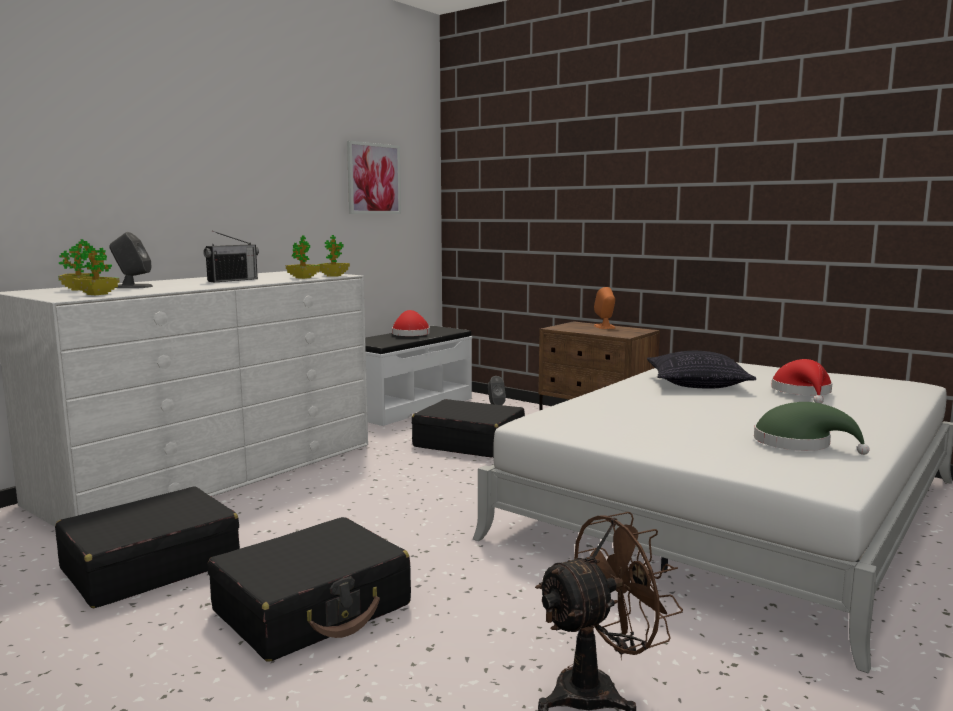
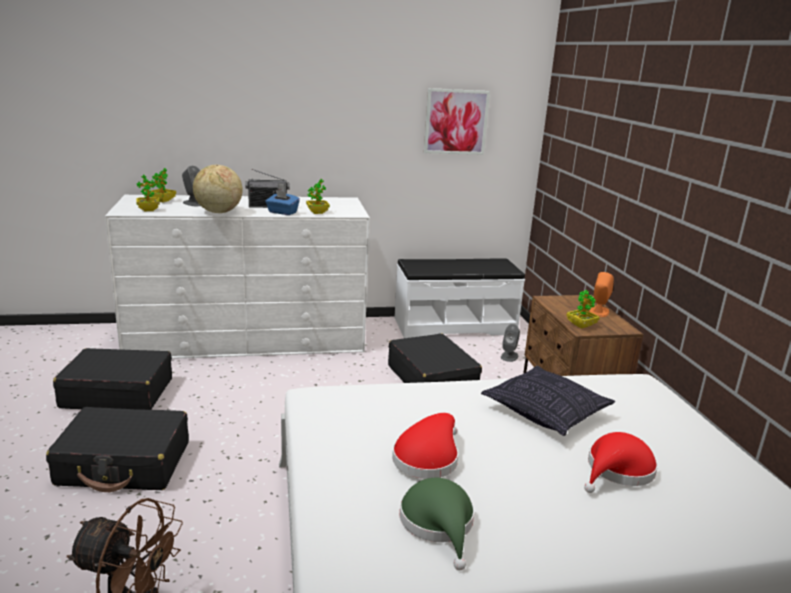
camera: 40 degrees right, 10 degrees up
(196, 287) = (218, 212): none -> globe
(268, 281) = (282, 212): none -> blue tissue box
(334, 276) = (346, 214): potted plant -> potted plant (581, 325)
(410, 334) = (463, 265): red hat -> red hat (427, 457)

